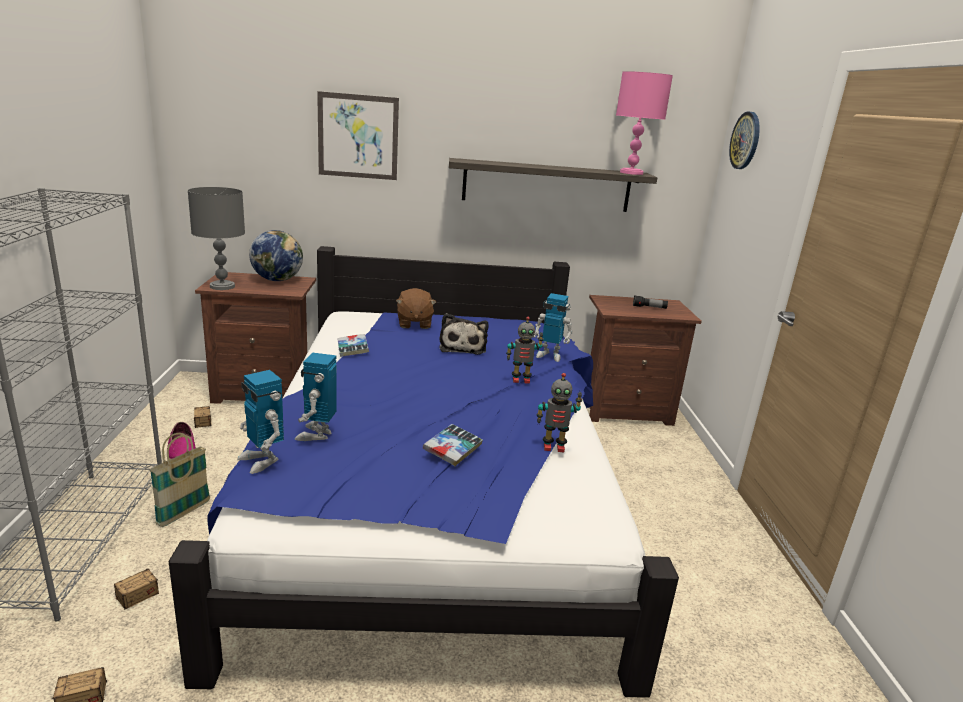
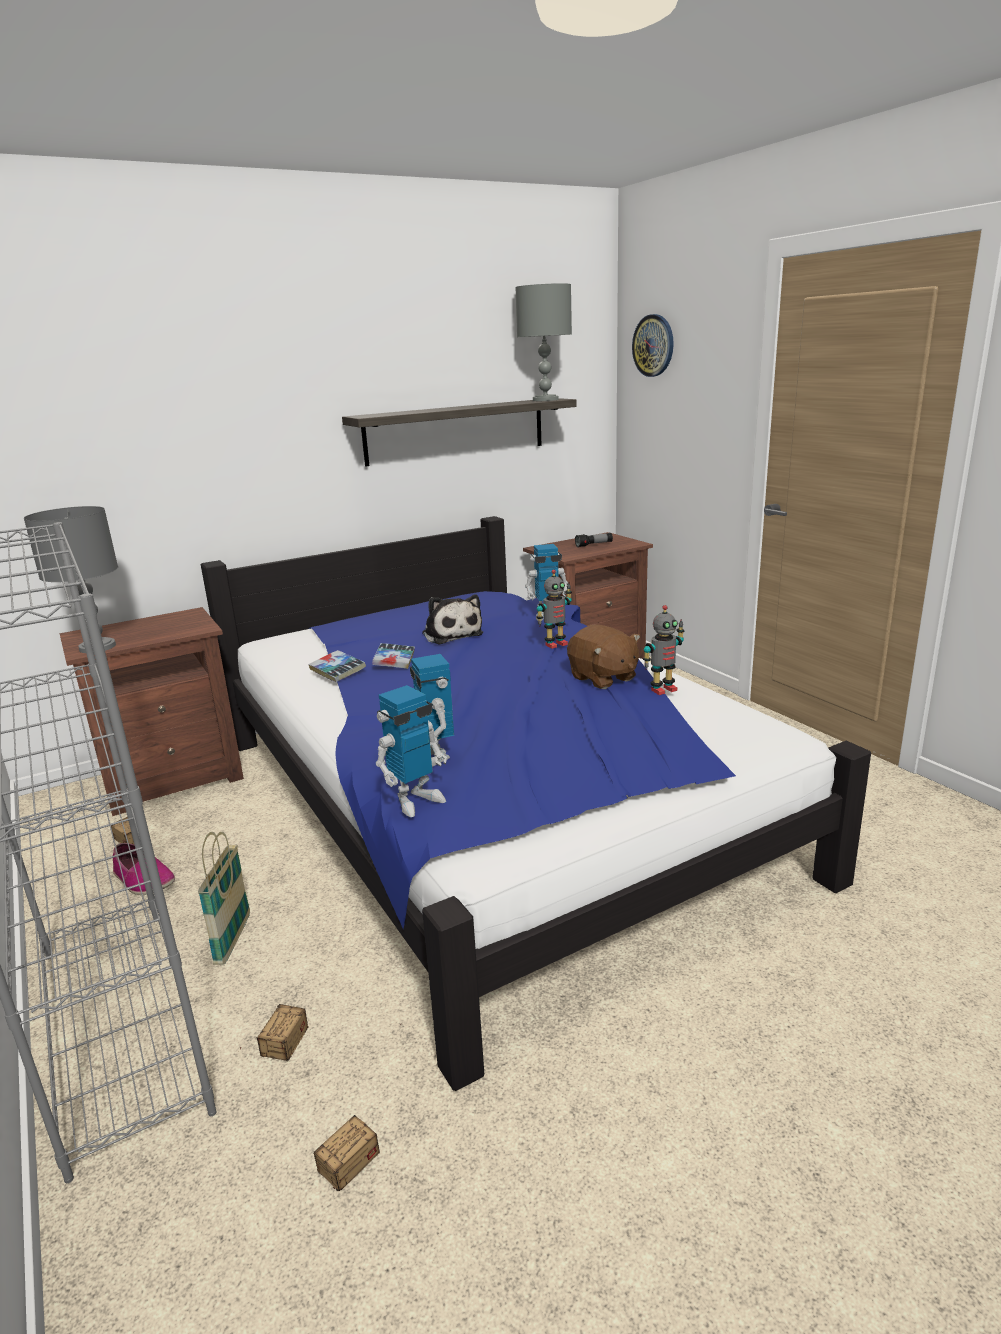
camera: 25 degrees left, 0 degrees up
(262, 460) = (415, 800): toy robot -> toy robot turned 60 degrees counterclockwise
(277, 280) = (158, 621): globe -> none
(358, 136) = (223, 408): picture -> none
(414, 323) = (364, 627): brown plush toy -> brown plush toy (603, 678)
(453, 449) = (586, 721): book -> book (394, 661)
(631, 173) = (546, 400): pink table lamp -> grey table lamp

